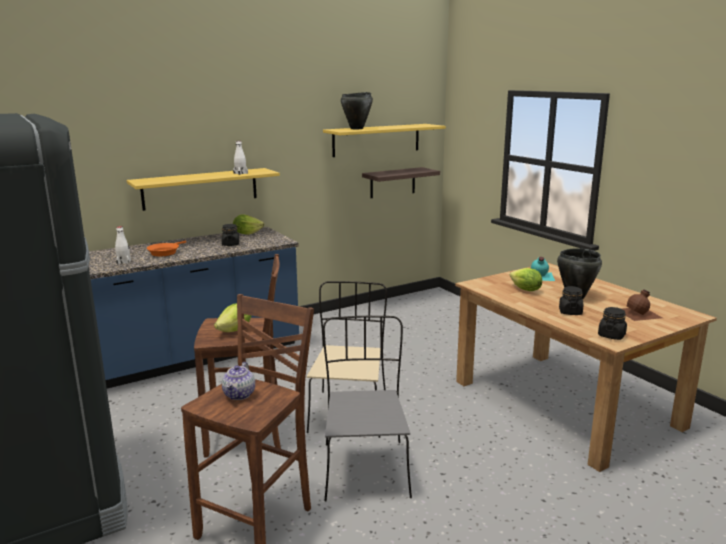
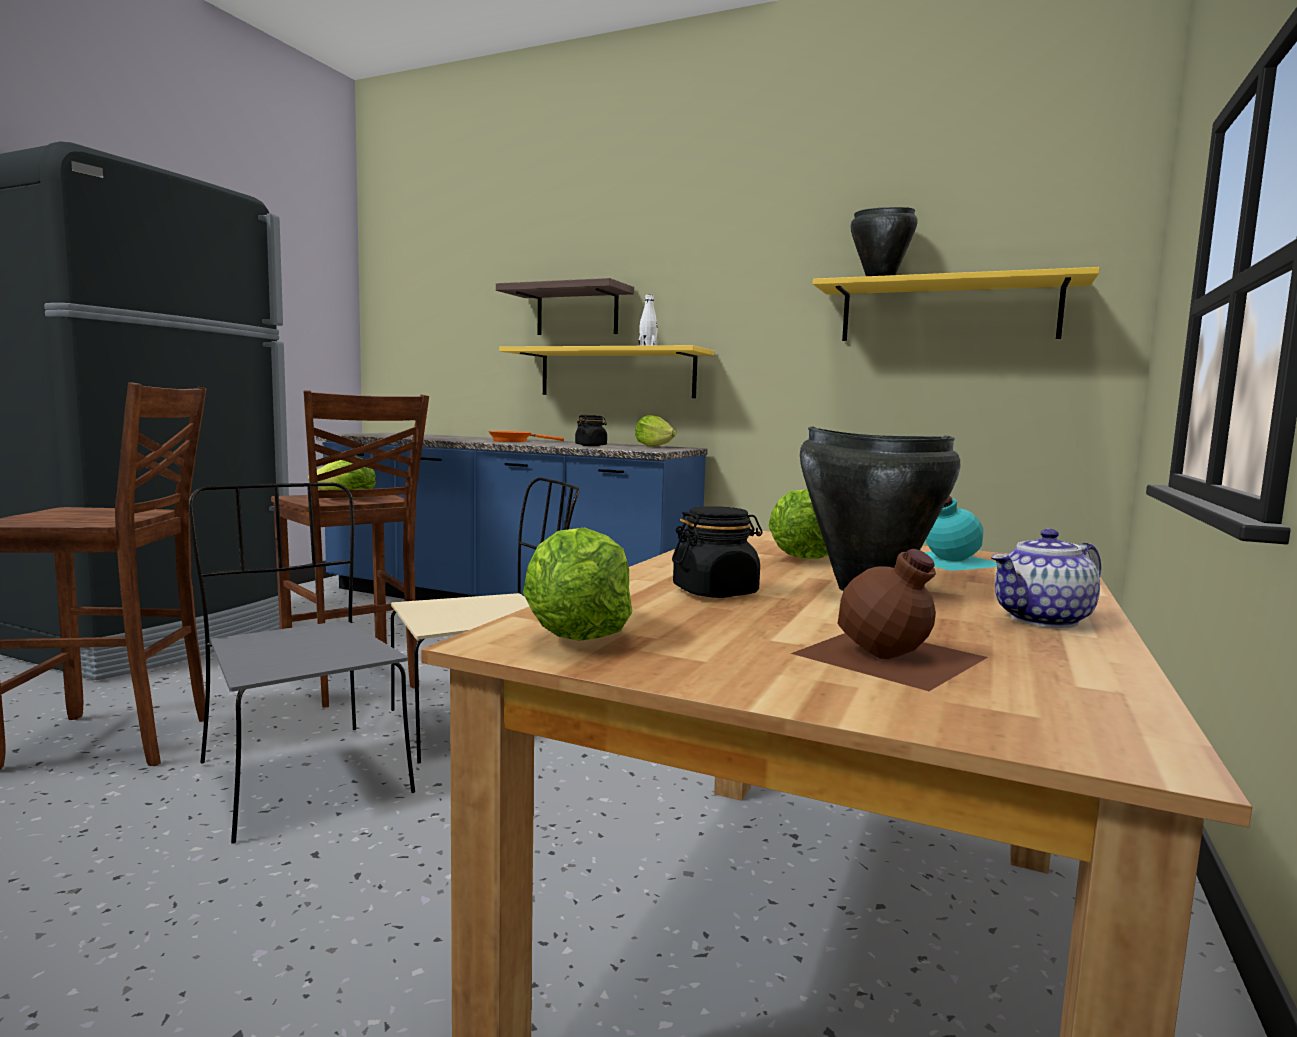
camera: 55 degrees right, 10 degrees down
(124, 262) = (455, 439): white bottle -> none
(239, 395) = (101, 514): teapot -> teapot (1043, 619)
(365, 468) = (302, 776): grey chair -> grey chair turned 90 degrees counterclockwise
(392, 182) = (983, 405): shelf -> shelf (577, 311)
(611, 335) = (578, 635): black jar -> lettuce

